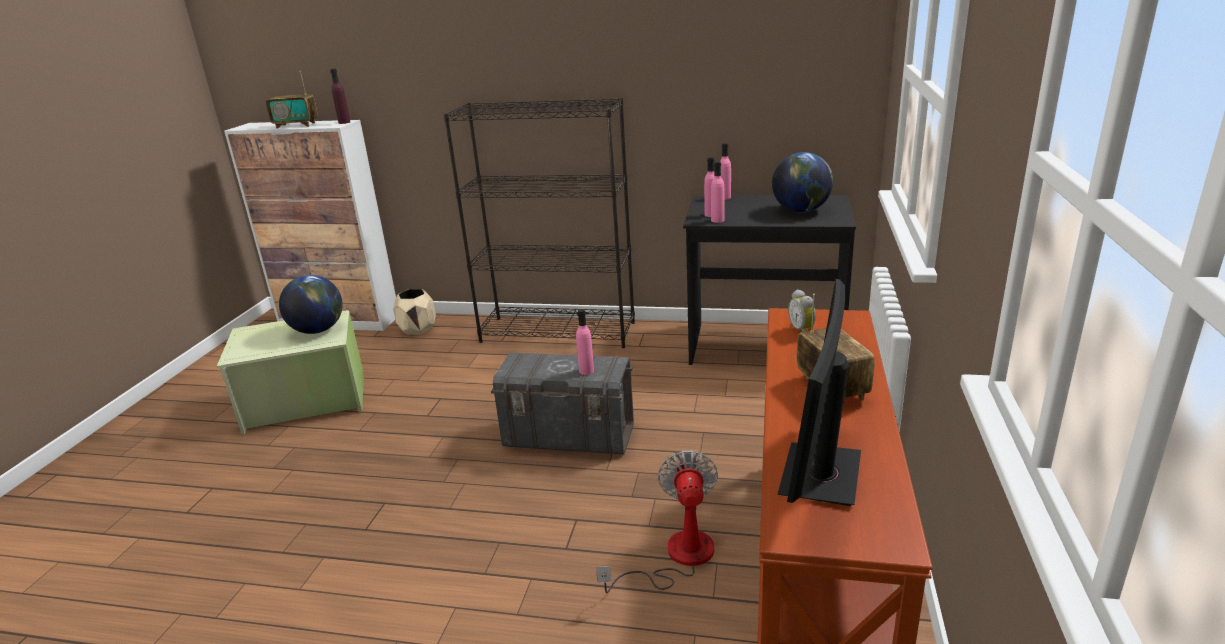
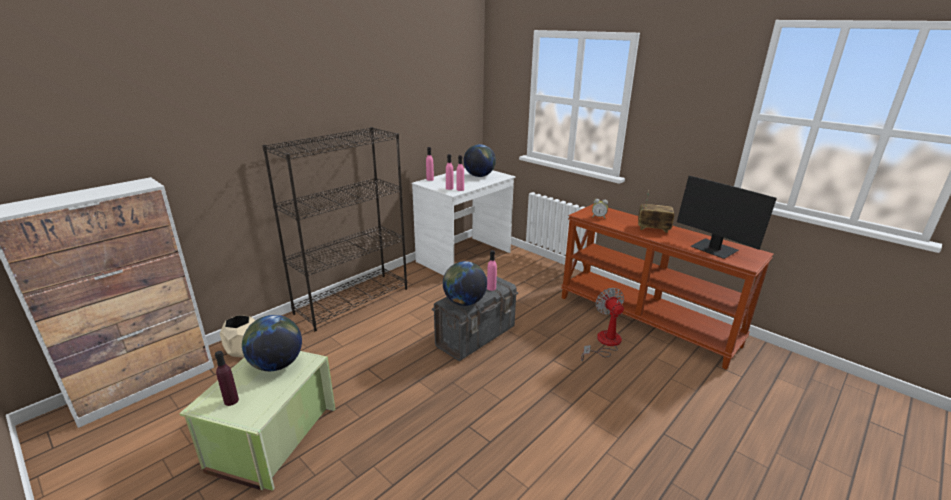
camera: 60 degrees left, 0 degrees up
(296, 125) = (89, 195): radio -> none
(344, 122) = (146, 181): purple bottle -> purple bottle (231, 401)
(528, 368) = (464, 302): none -> globe
(676, 557) = (604, 343): fan -> fan turned 45 degrees clockwise
(765, 346) = (464, 257): black desk -> white desk

